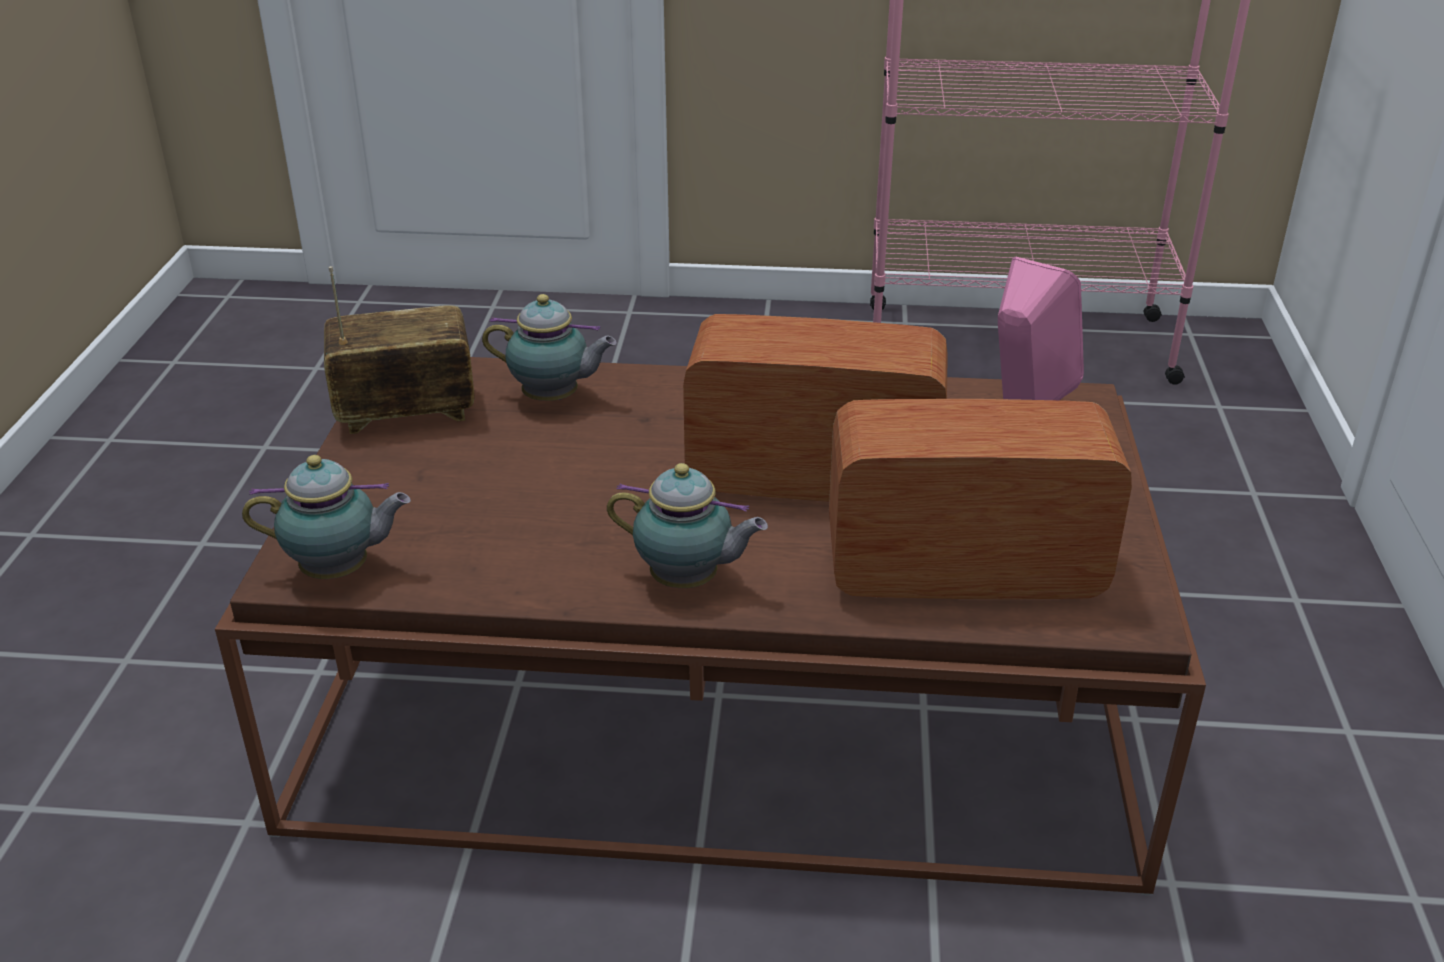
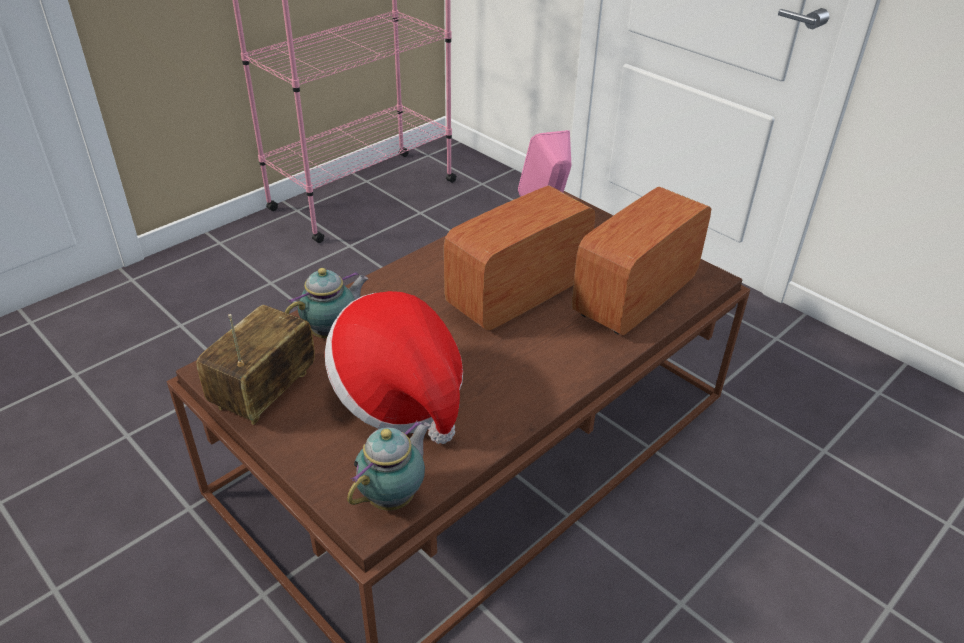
camera: 50 degrees left, 5 degrees up
(505, 493) = (399, 395): none -> hat
(688, 582) = (552, 376): teapot -> none

